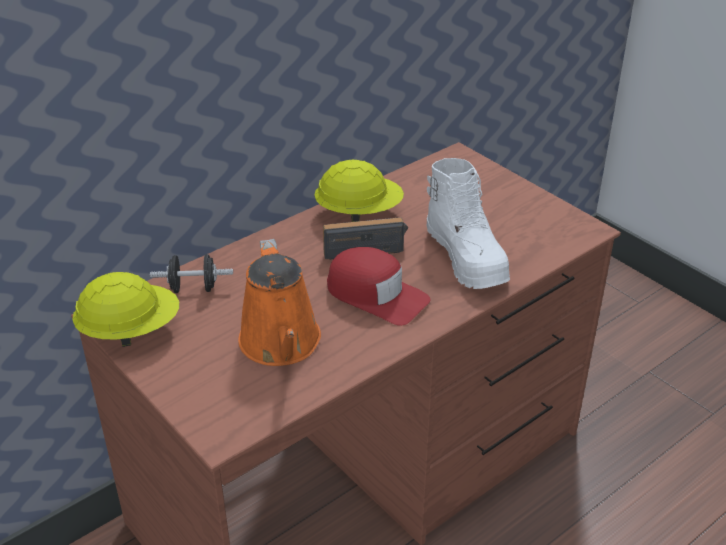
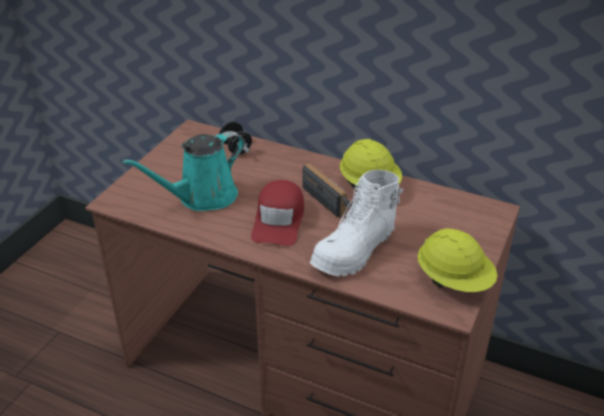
camera: 65 degrees right, 0 degrees up
(130, 331) = (183, 142): yellow hard hat -> yellow hard hat (454, 281)
(281, 344) = (202, 197): orange watering can -> turquoise watering can

